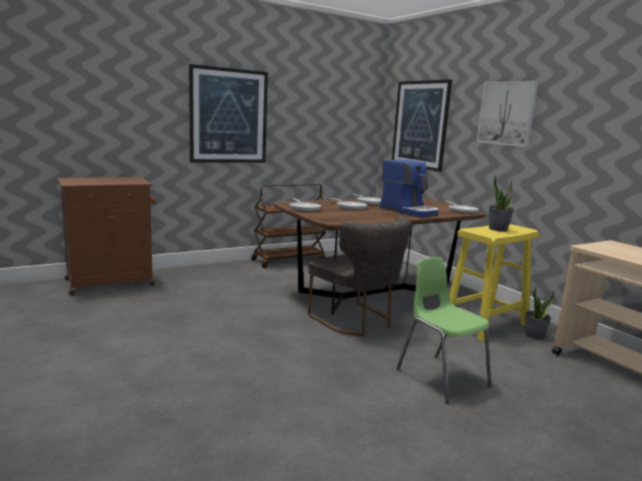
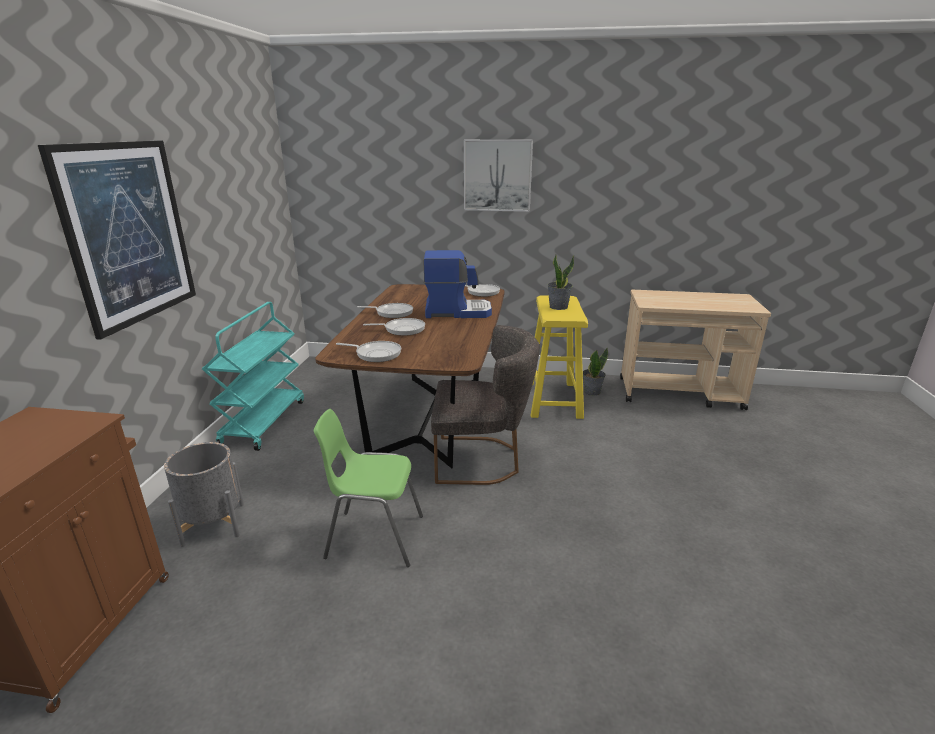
camera: 50 degrees left, 10 degrees up
(197, 280) = (213, 524): none -> grey planter
(288, 260) = (263, 422): brown cart -> turquoise cart
(420, 124) = (365, 192): picture -> none
(441, 377) = (629, 473): green chair -> green chair (374, 537)

